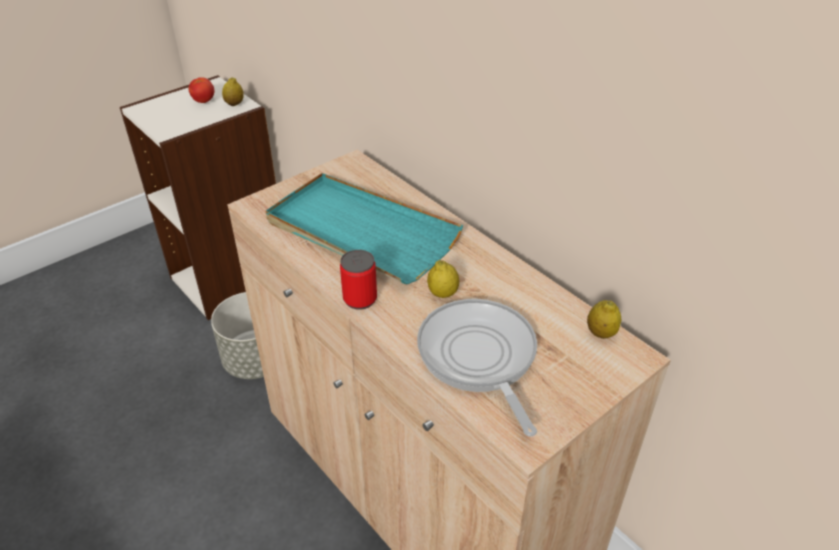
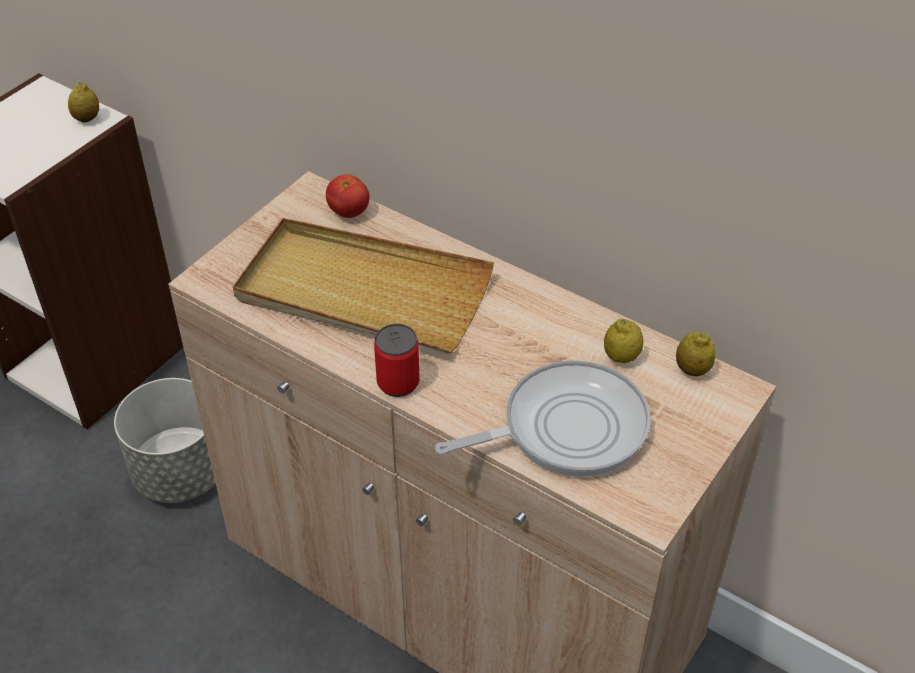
camera: 15 degrees left, 5 degrees up
(203, 101) = (38, 120): tomato -> tomato (349, 212)
(360, 232) = (362, 292): turquoise tray -> beige tray
(443, 293) = (495, 356): lemon -> lemon (621, 357)
(479, 358) = (566, 428): frying pan -> frying pan turned 105 degrees clockwise

